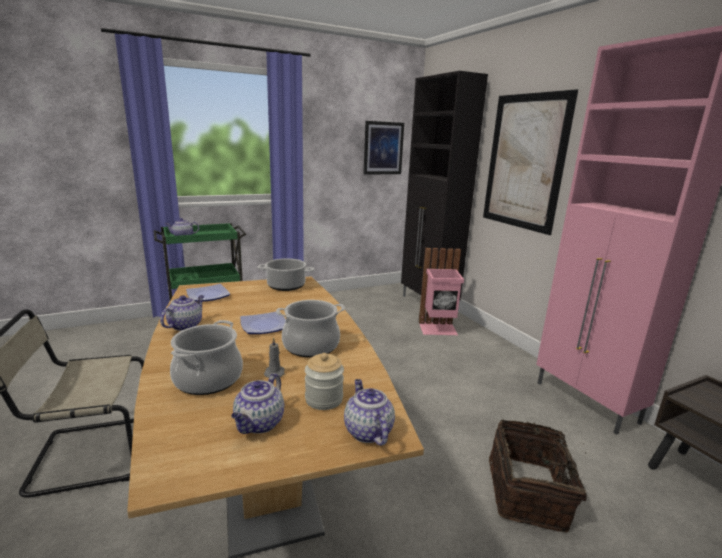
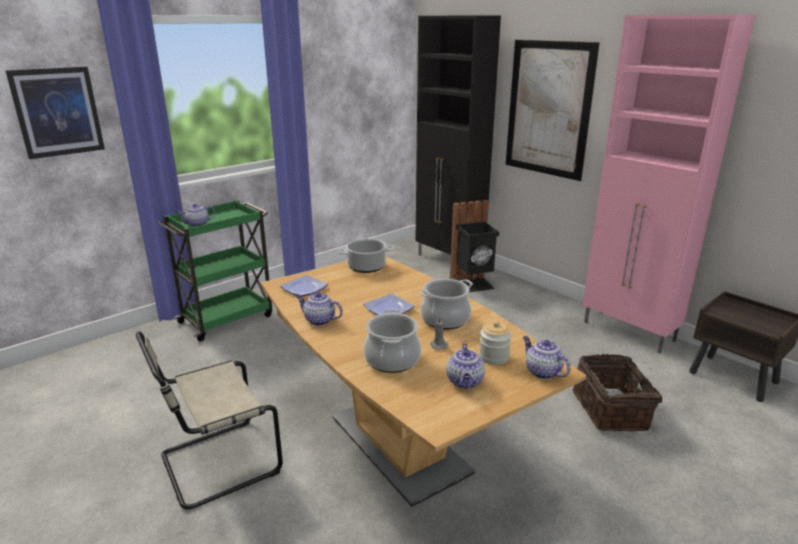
camera: 15 degrees left, 5 degrees up
(185, 325) = (319, 320): teapot -> teapot turned 75 degrees counterclockwise
(383, 148) = (381, 92): picture -> picture (57, 112)
(438, 329) = (473, 285): pink trash can -> black trash can

